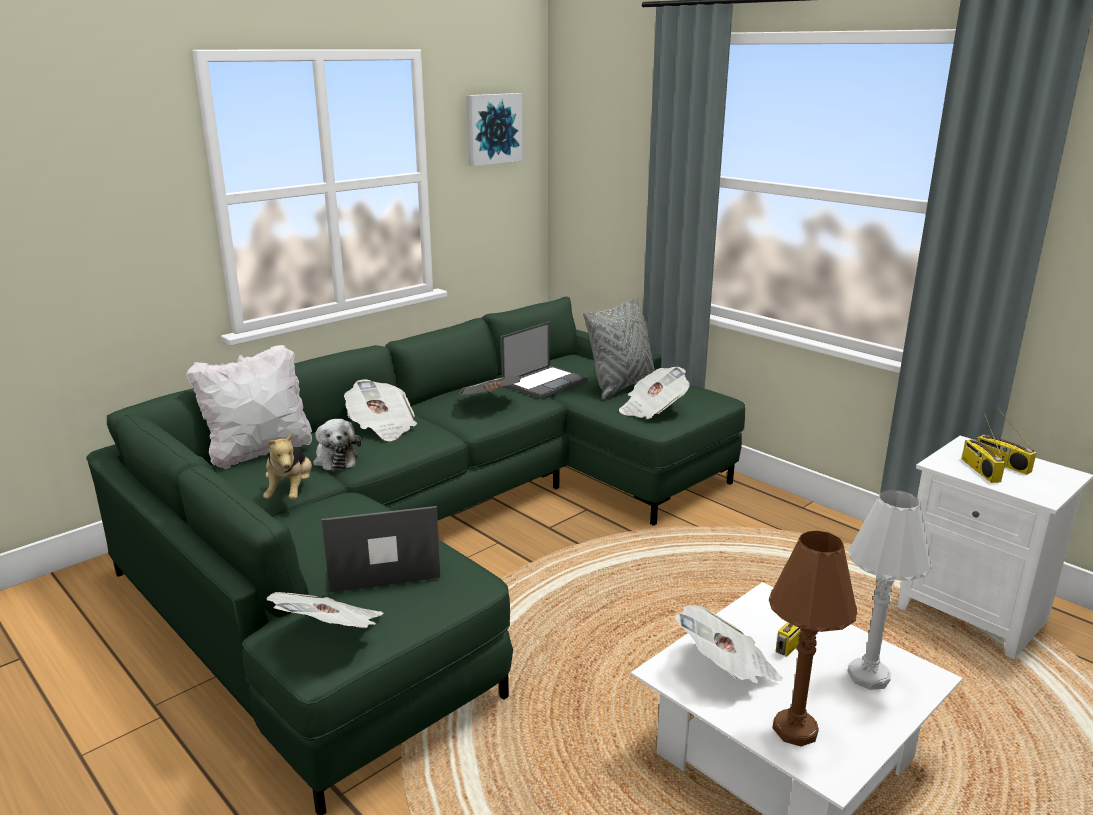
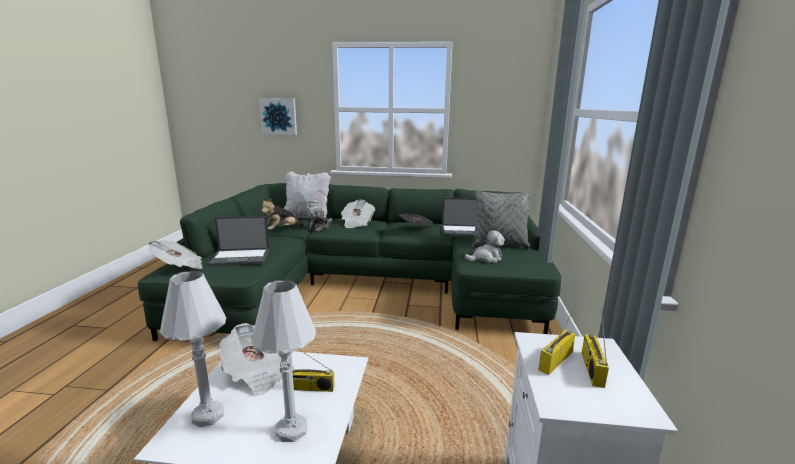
camera: 50 degrees right, 5 degrees down
(381, 563) = (241, 257): laptop -> laptop turned 135 degrees clockwise
(492, 128) = (499, 88): picture -> picture (279, 116)
(652, 410) = (486, 258): newspaper -> plush toy
(795, 730) = (208, 415): brown table lamp -> white table lamp

